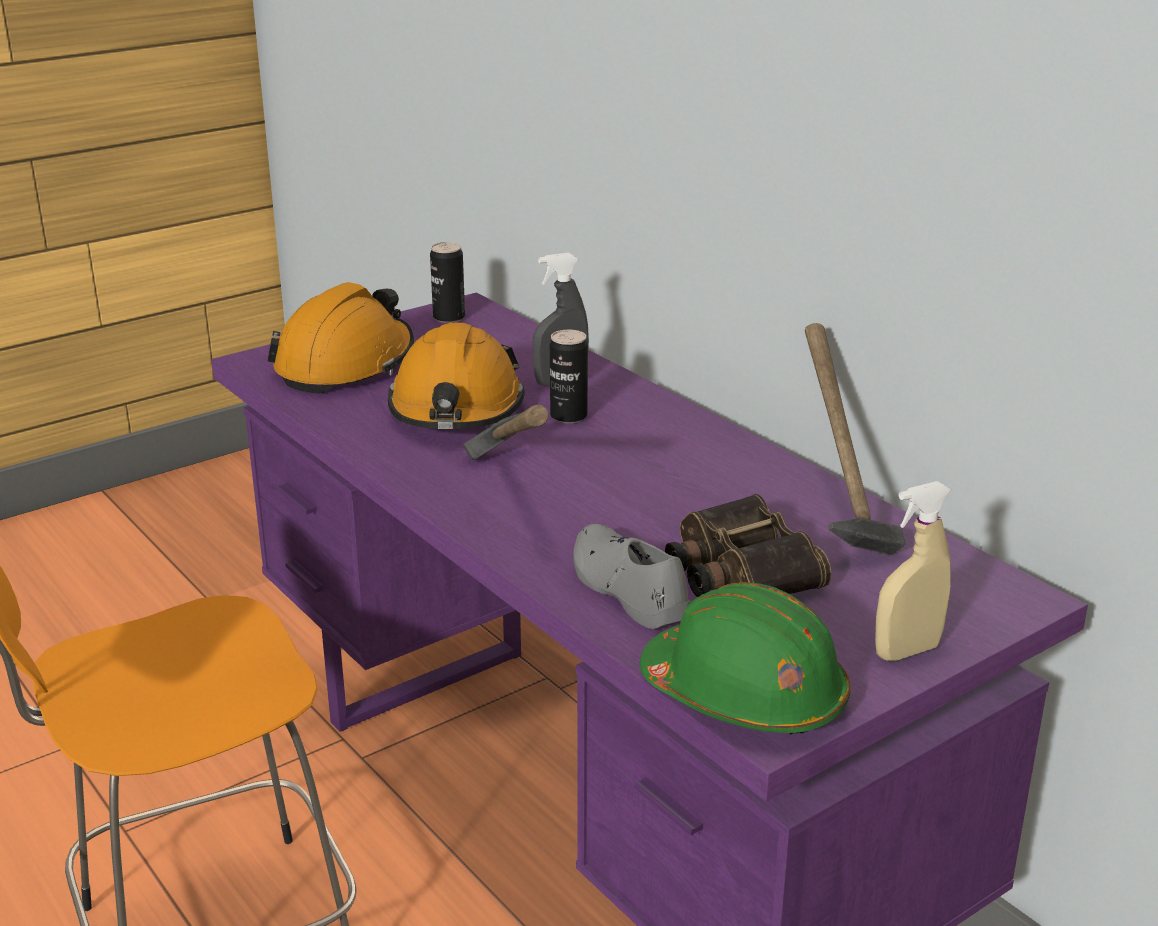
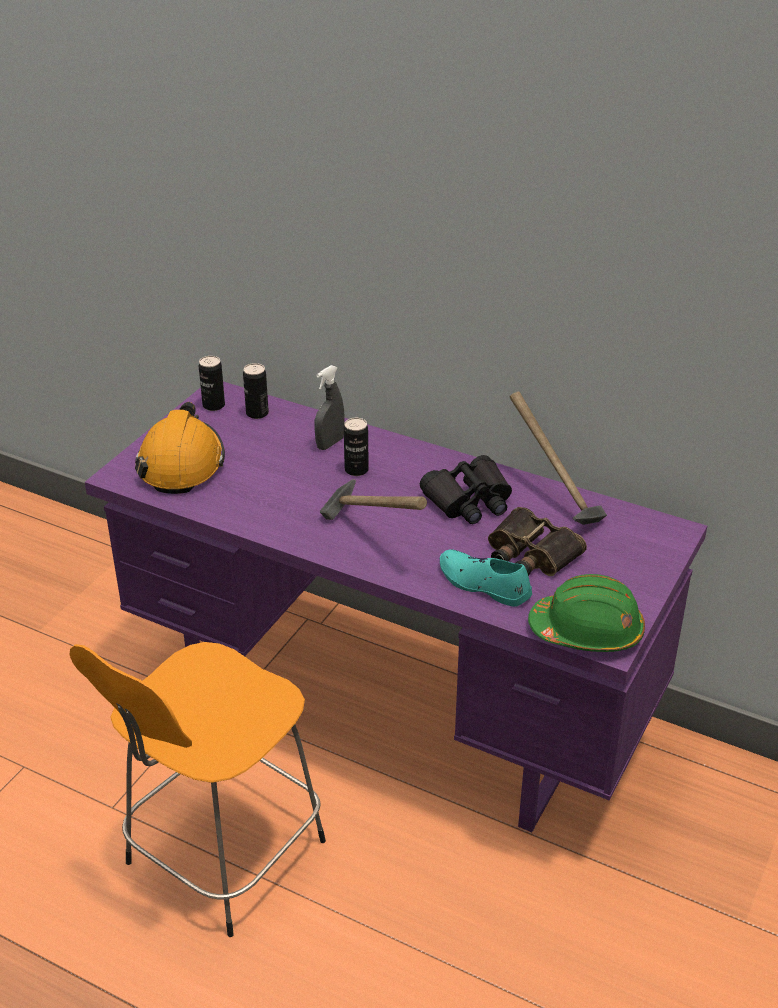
camera: 25 degrees left, 10 degrees up
(456, 409) = (284, 482): orange hard hat -> none
(496, 335) = (257, 413): none -> can
(628, 588) = (483, 584): grey shoe -> turquoise shoe
(701, 484) = (469, 501): none -> black binoculars
(907, 651) = (643, 581): beige spray bottle -> none

